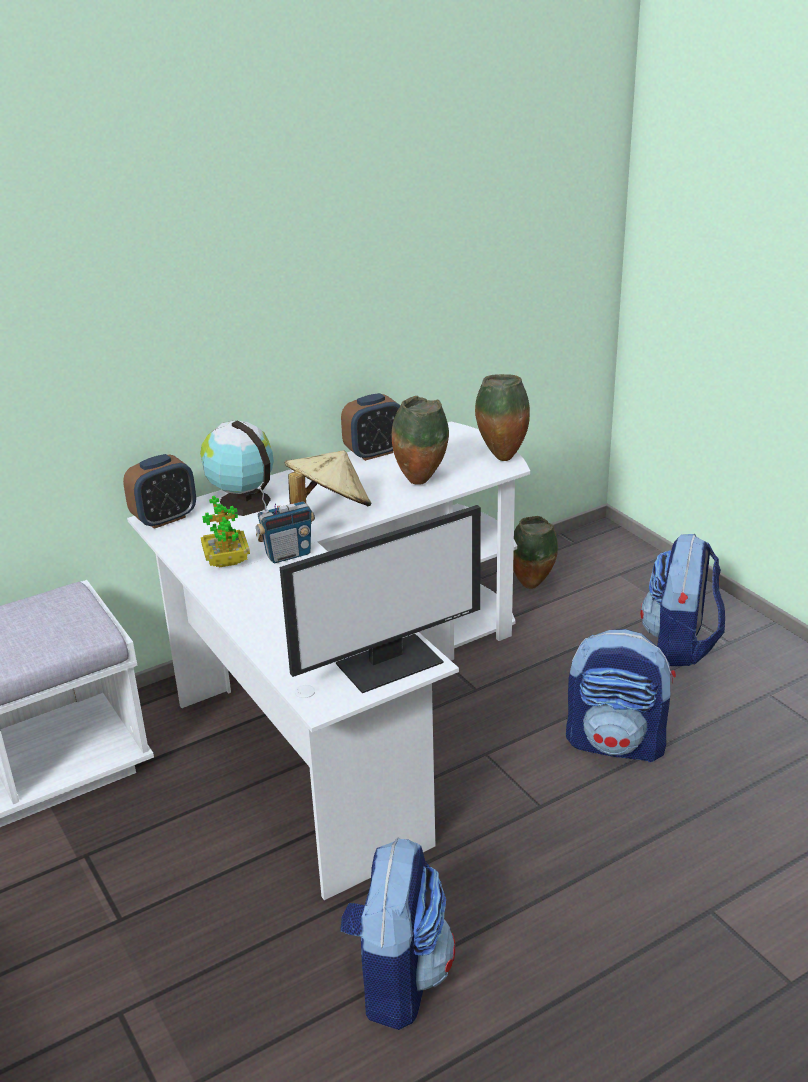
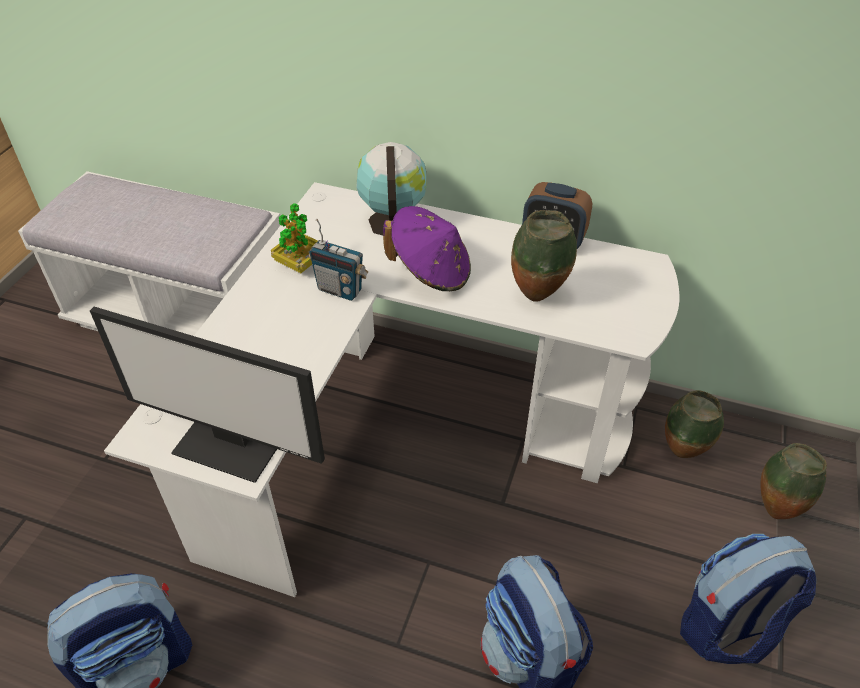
camera: 50 degrees right, 15 degrees up
(164, 518) = (328, 199): alarm clock -> none
(329, 510) = (430, 272): beige hat -> purple hat
(501, 457) = (644, 324): vase -> vase (774, 510)

